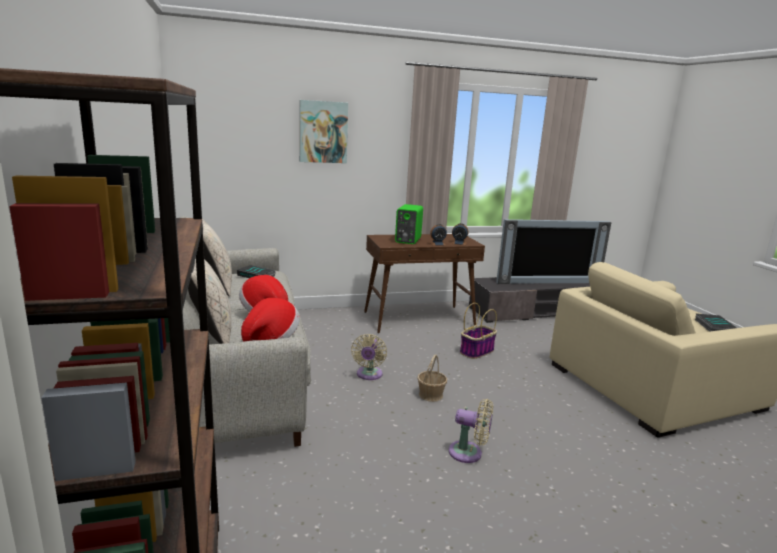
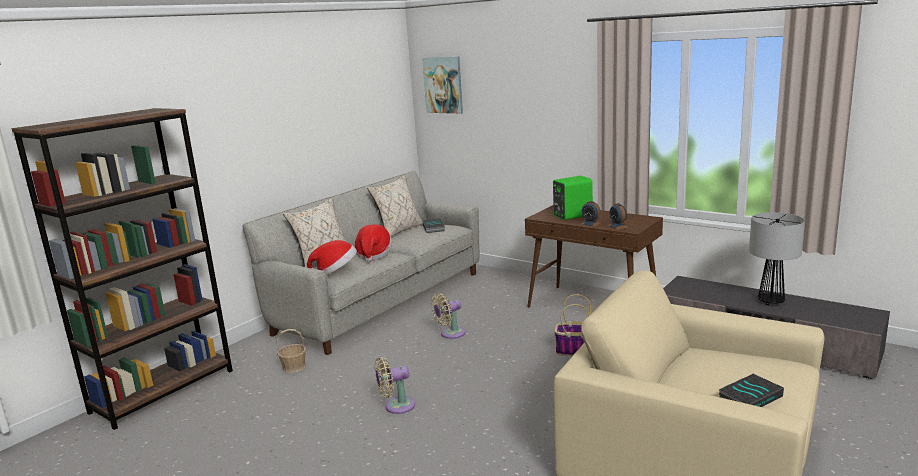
camera: 55 degrees right, 0 degrees up
(323, 132) = (522, 97): picture -> picture (443, 85)
(431, 395) = (459, 364): basket -> basket (294, 367)
(469, 453) = (396, 406): beige fan -> beige fan turned 90 degrees clockwise
(546, 281) = (771, 301): television -> table lamp

